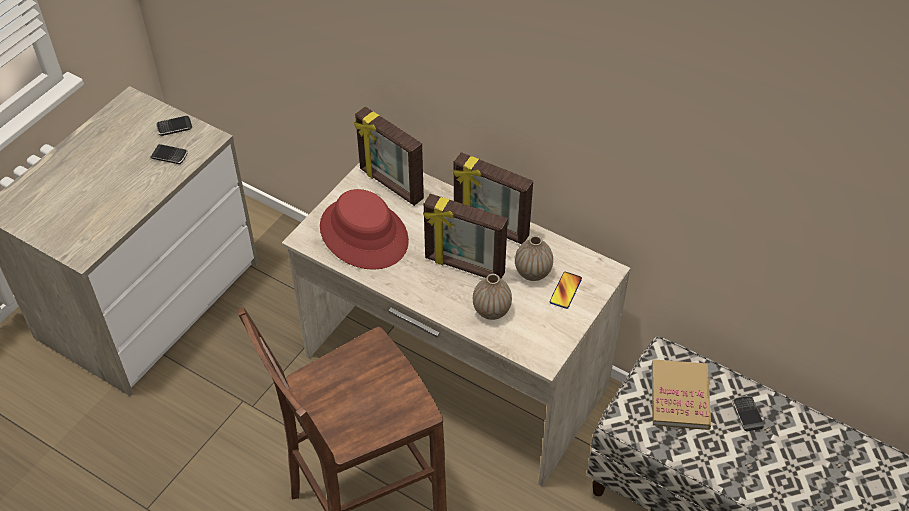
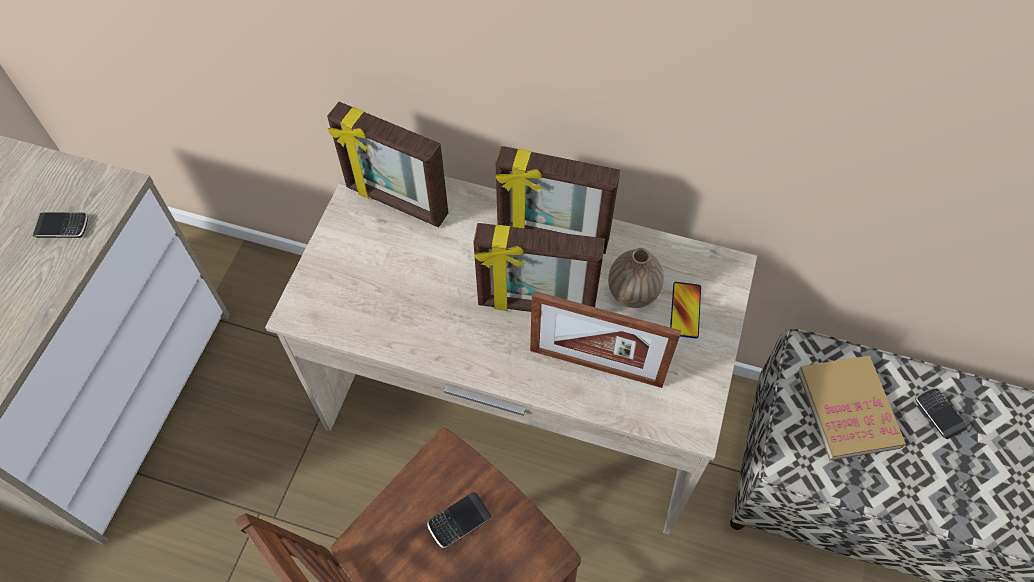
camera: 15 degrees left, 10 degrees up
(174, 127) = (59, 180): phone -> phone (459, 521)
(364, 234) = (381, 286): red hat -> none
(491, 311) = (596, 366): vase -> picture frame

